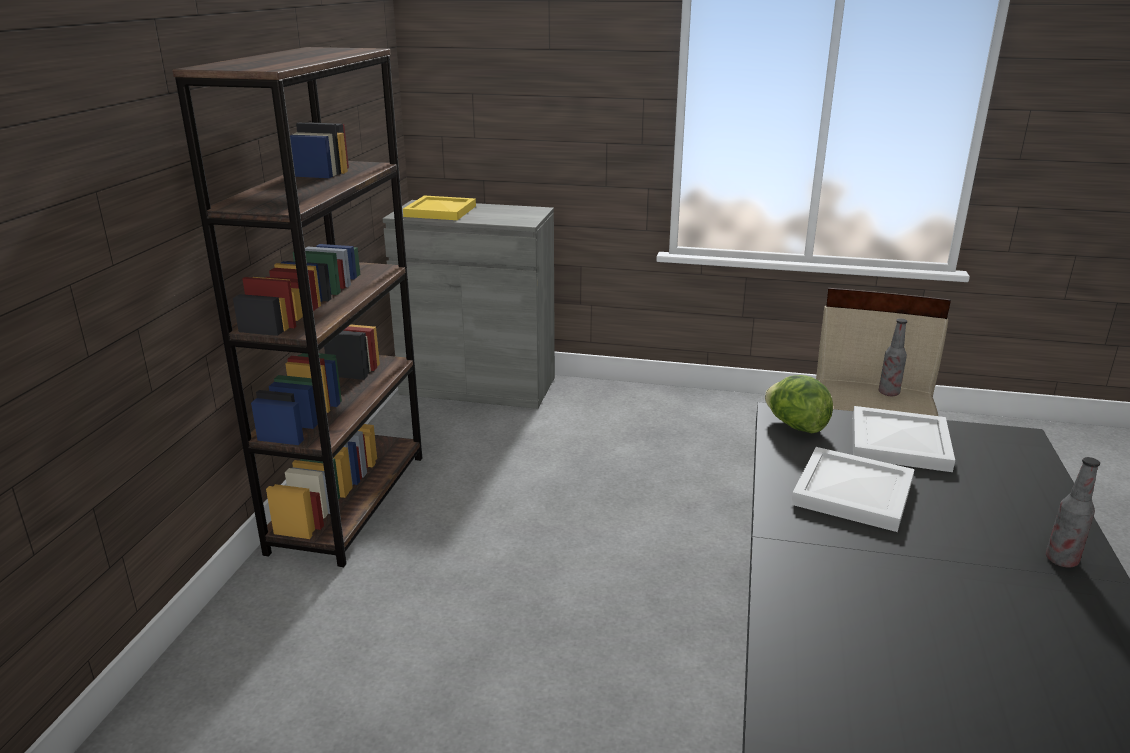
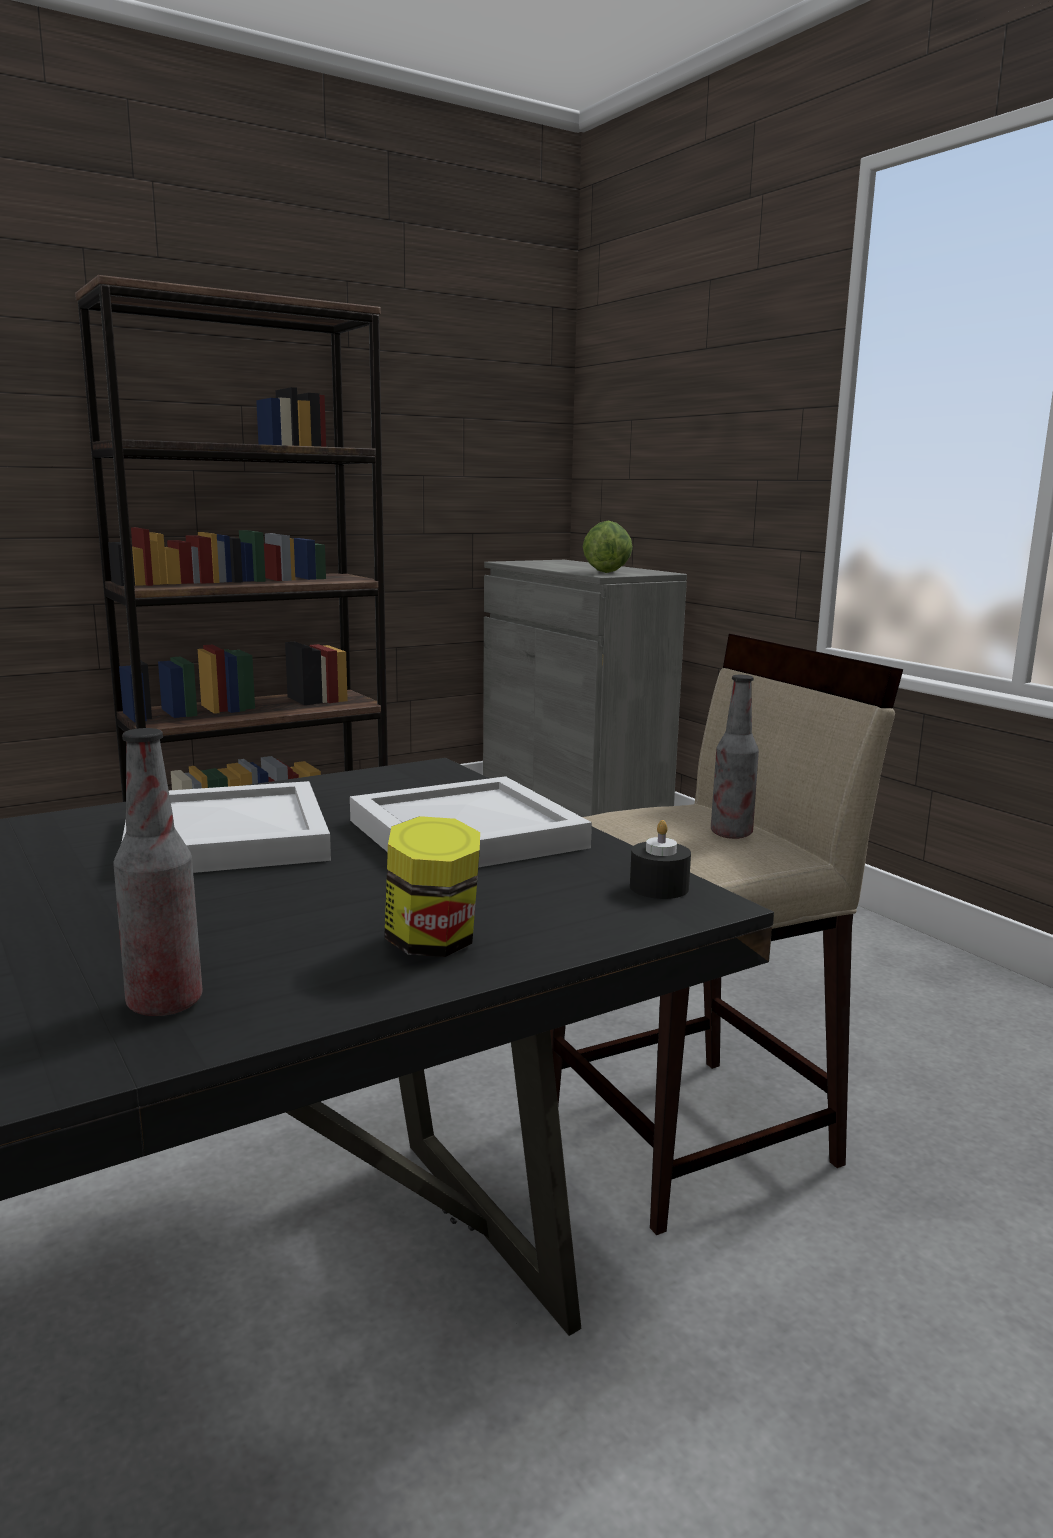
camera: 45 degrees right, 10 degrees down
(439, 211) = (552, 564): yellow tray -> none
(795, 426) = (403, 781): lettuce -> lettuce (606, 572)
(1003, 435) = (659, 887): none -> black candle
(1033, 495) = (432, 943): none -> jar

